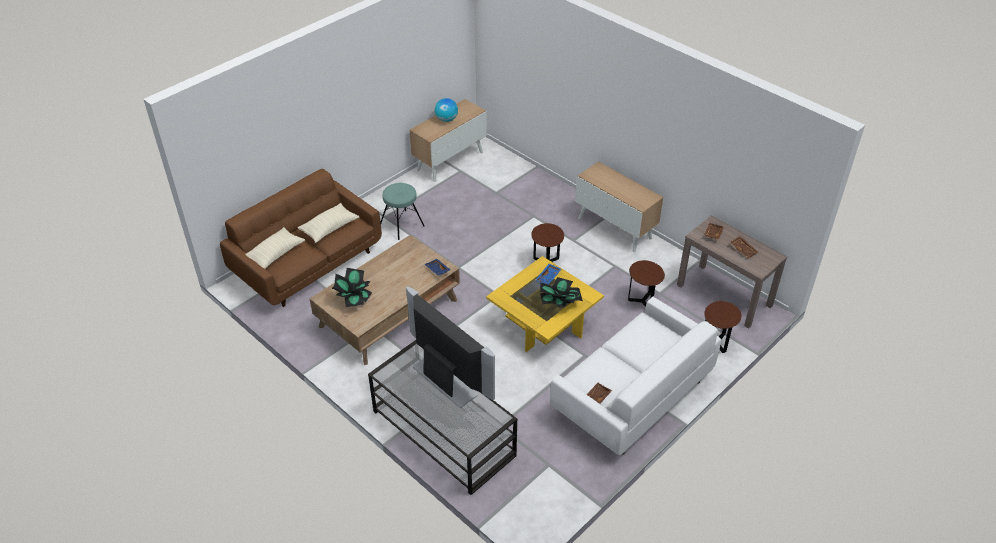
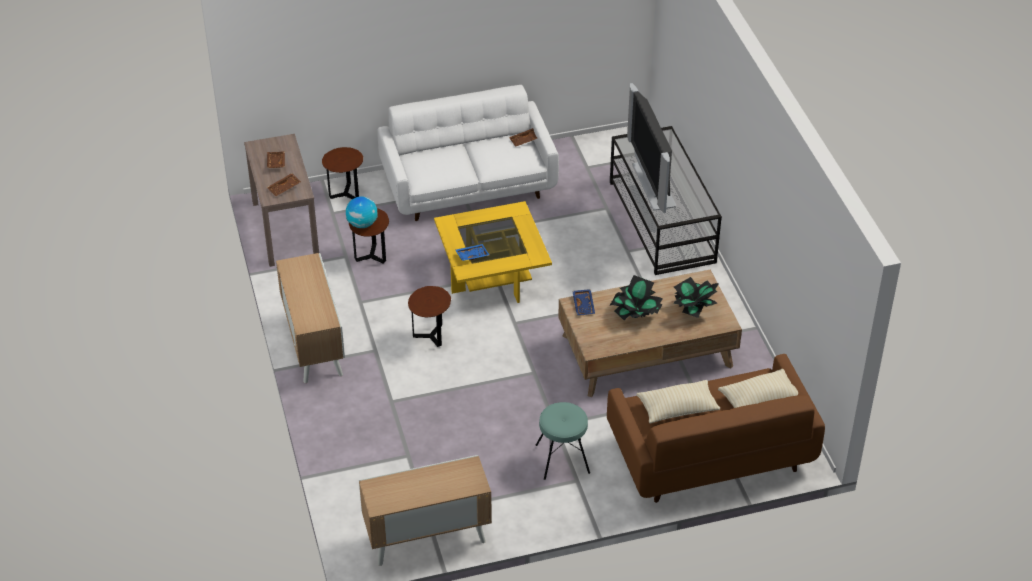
camera: 150 degrees left, 0 degrees up
(446, 119) = (426, 487): globe -> globe (362, 224)
(560, 304) = (485, 225): potted plant -> potted plant (635, 314)

